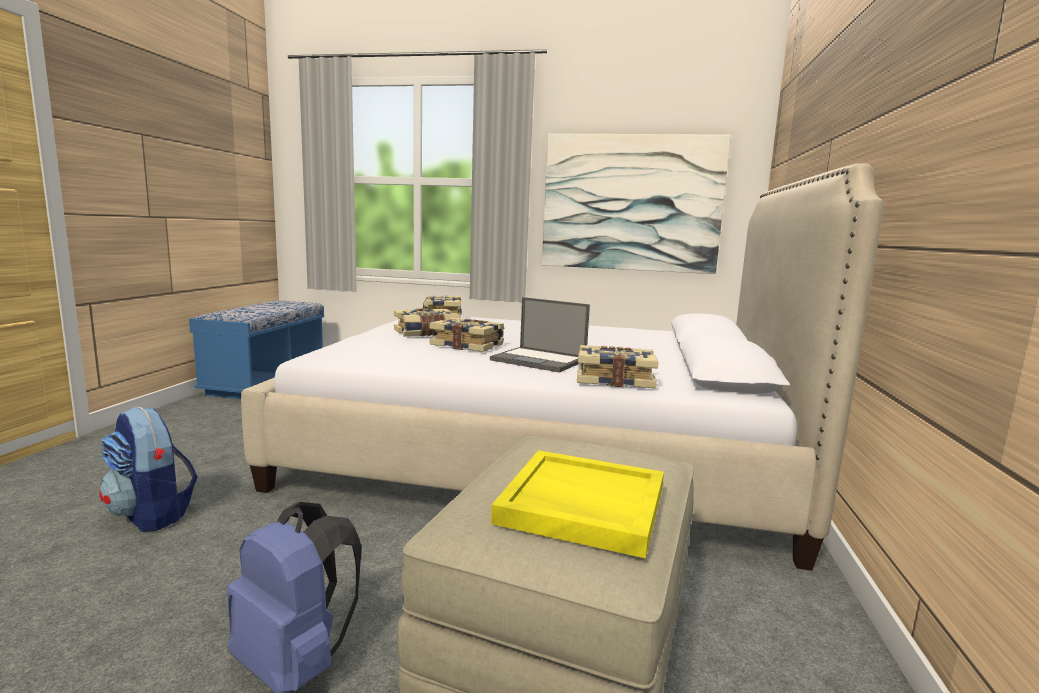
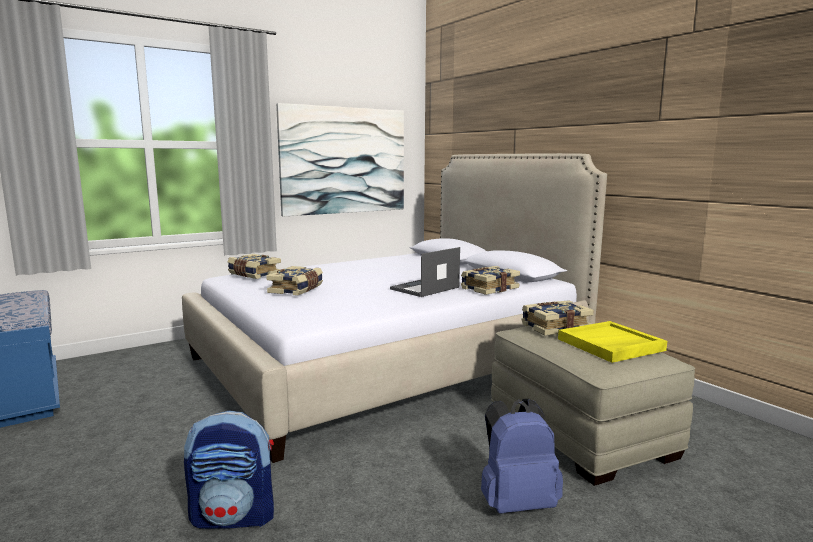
camera: 45 degrees left, 0 degrees up
(468, 345) = (354, 290): book -> book (555, 327)
(540, 360) = (424, 288): laptop -> laptop turned 150 degrees clockwise

